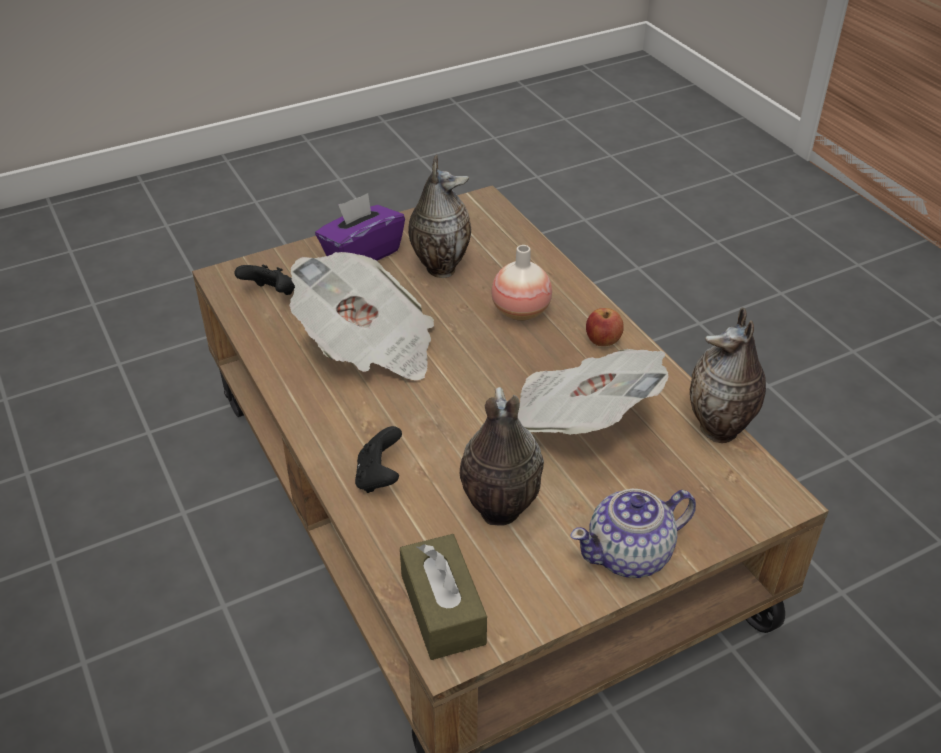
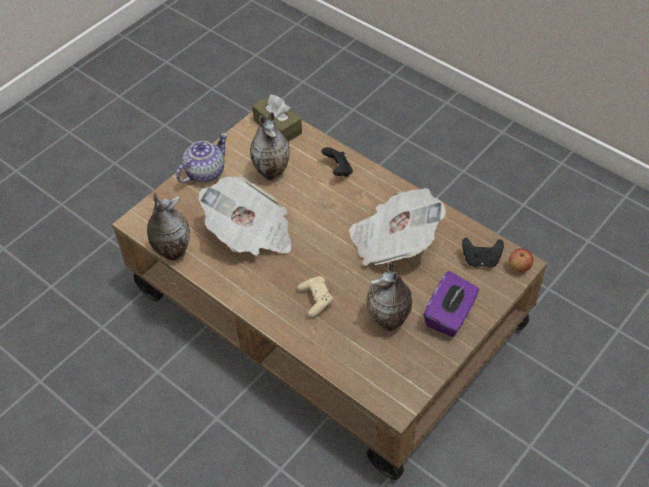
camera: 160 degrees right, 10 degrees up
(520, 311) = (316, 300): vase -> beige game controller
(602, 341) = (255, 293): apple -> apple (519, 267)

